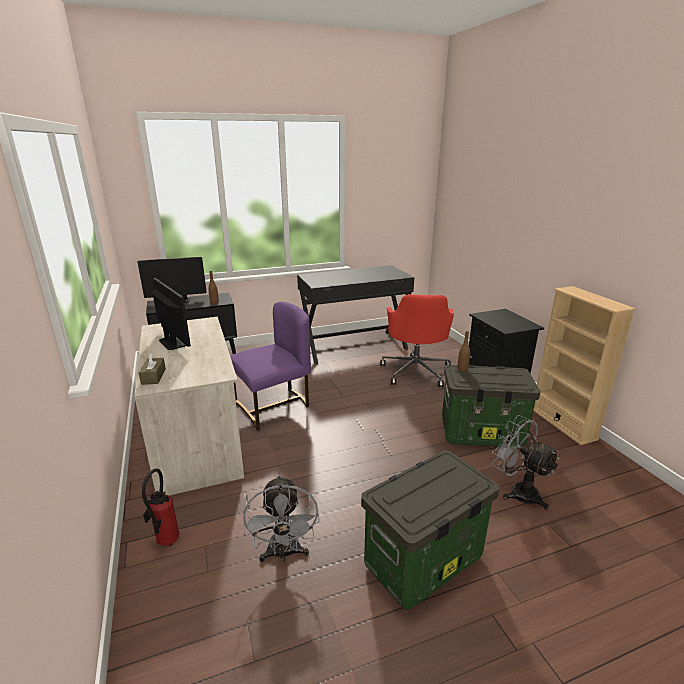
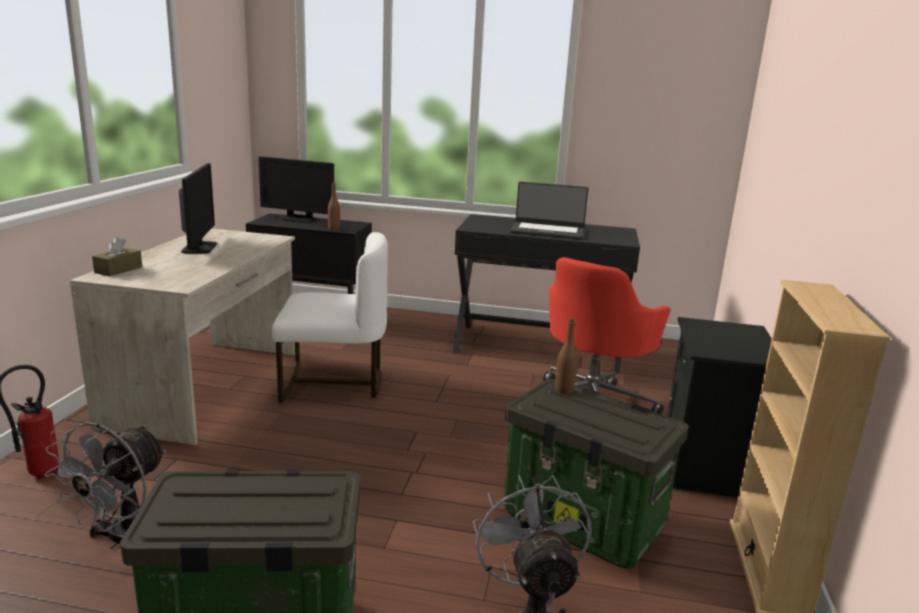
camera: 30 degrees right, 5 degrees down
(273, 406) = (333, 383): purple chair -> white chair
(357, 277) = (547, 231): none -> laptop

